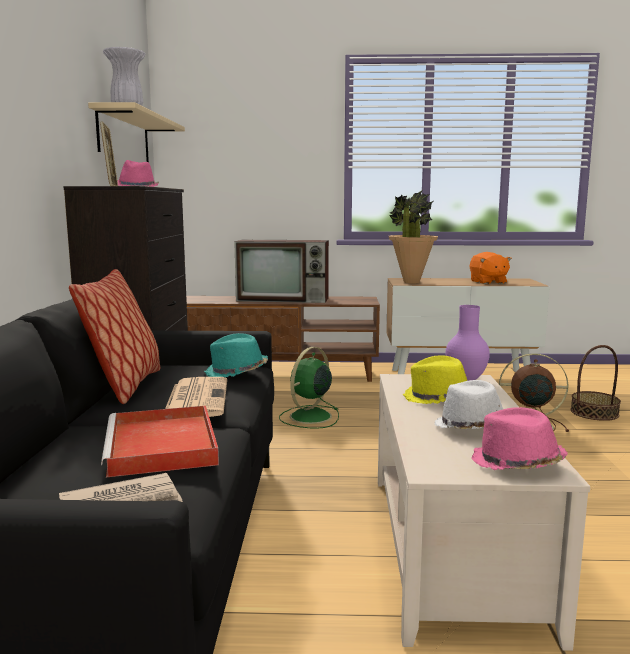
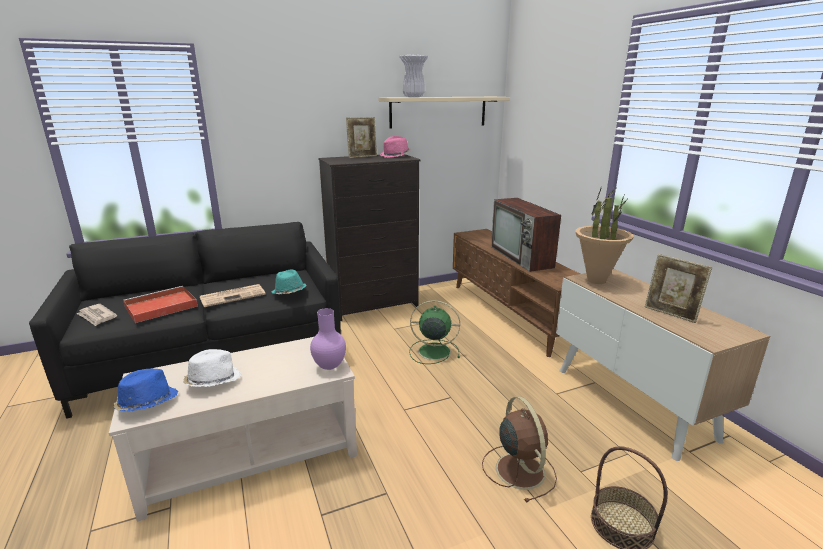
camera: 65 degrees right, 10 degrees up
(125, 386) = (251, 277): pillow -> none
(438, 398) = (276, 362): yellow hat -> none
(488, 282) = (670, 314): orange plush toy -> picture frame
(516, 463) = (146, 403): pink hat -> blue hat

